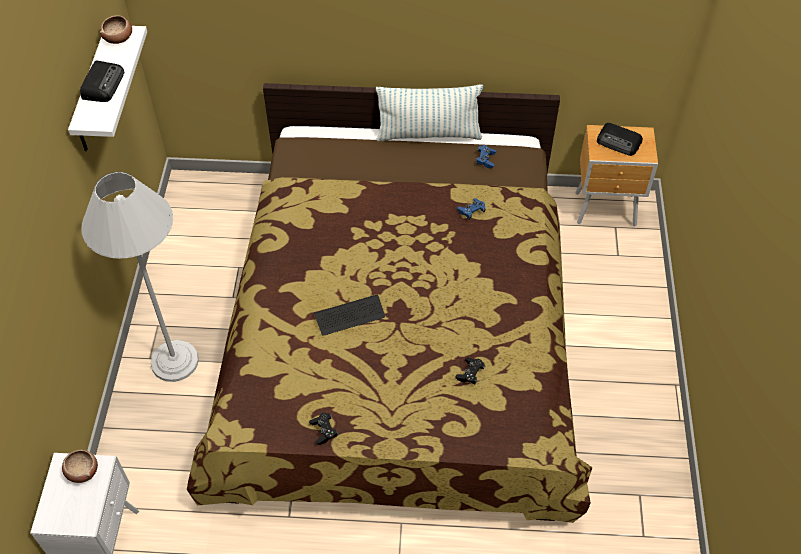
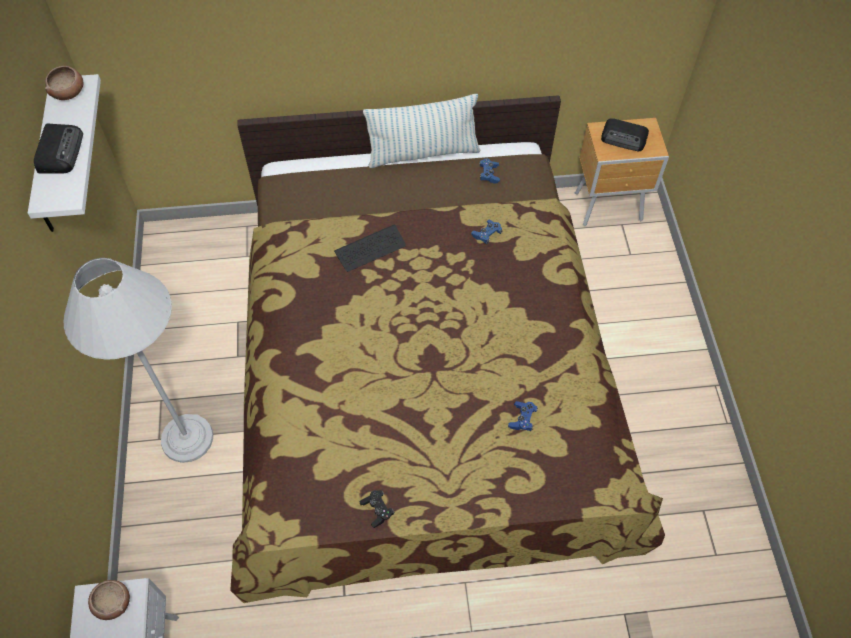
camera: 10 degrees left, 5 degrees up
(349, 316) = (379, 372): keyboard -> keyboard (370, 249)
(470, 373) = (522, 419): black game controller -> blue game controller

